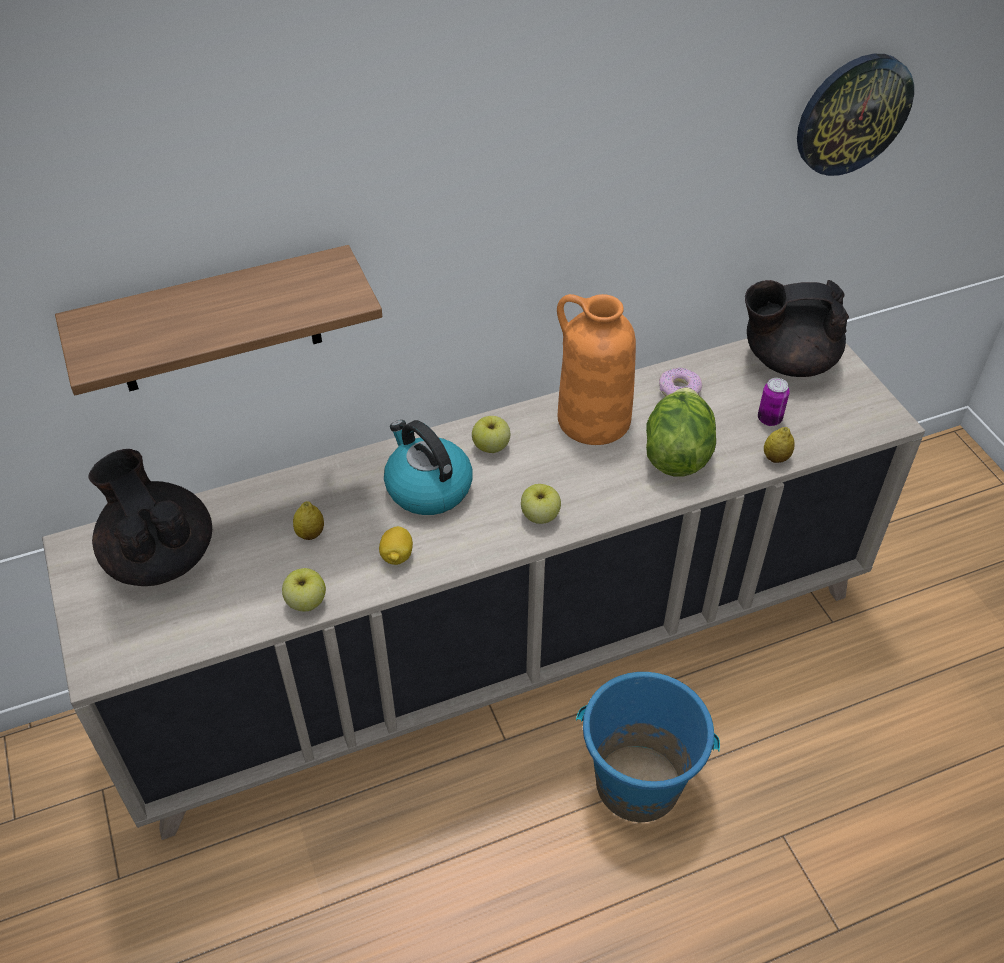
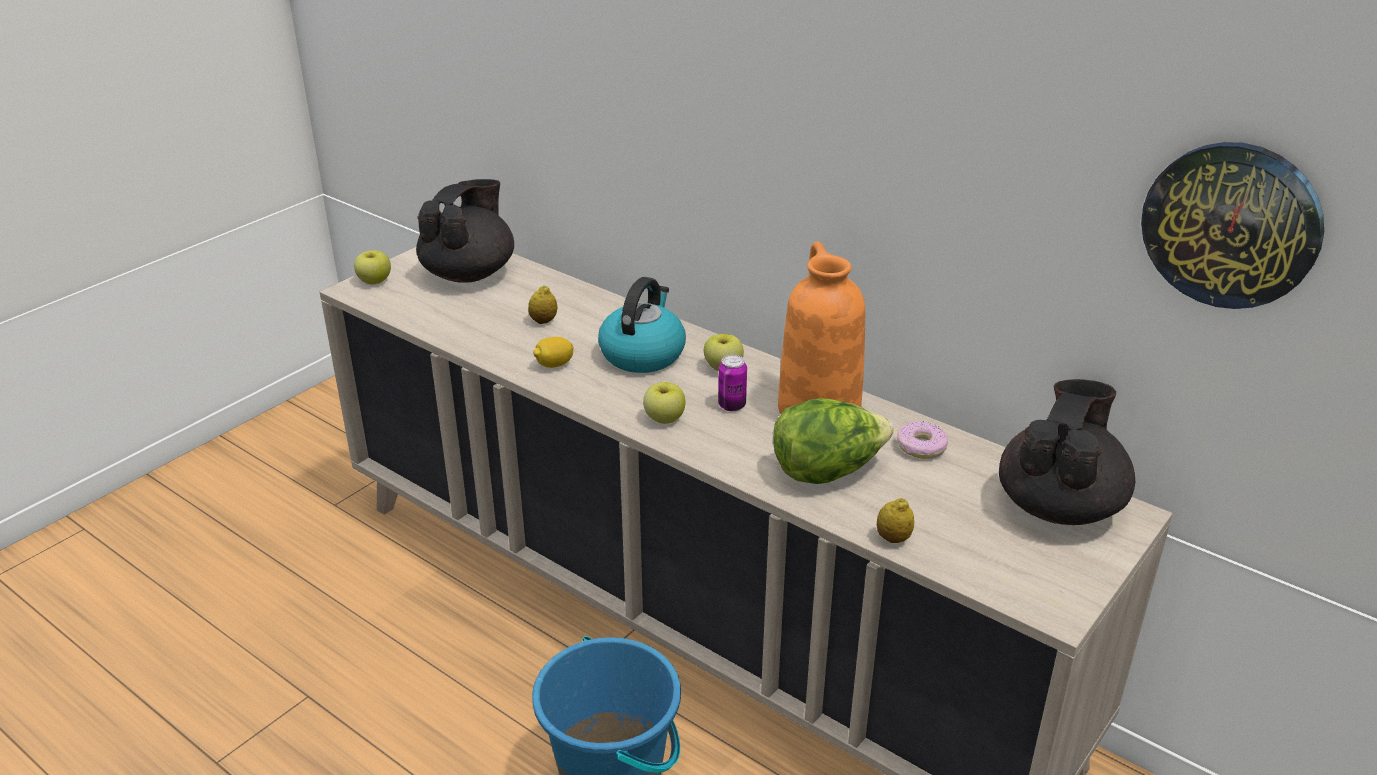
camera: 60 degrees right, 15 degrees down
(217, 322) = (582, 112): shelf -> none
(306, 602) = (473, 343): apple -> apple (374, 281)
(769, 419) = (948, 518): can -> can (732, 405)
(787, 360) = (1059, 505): black teapot -> black teapot turned 60 degrees clockwise

